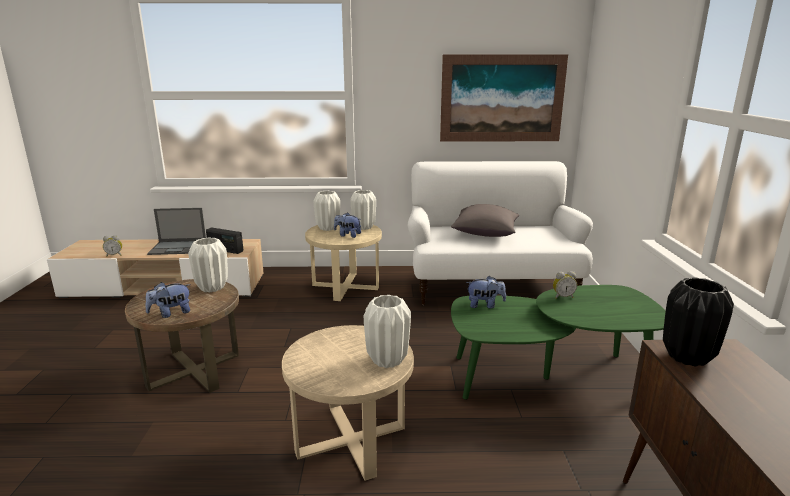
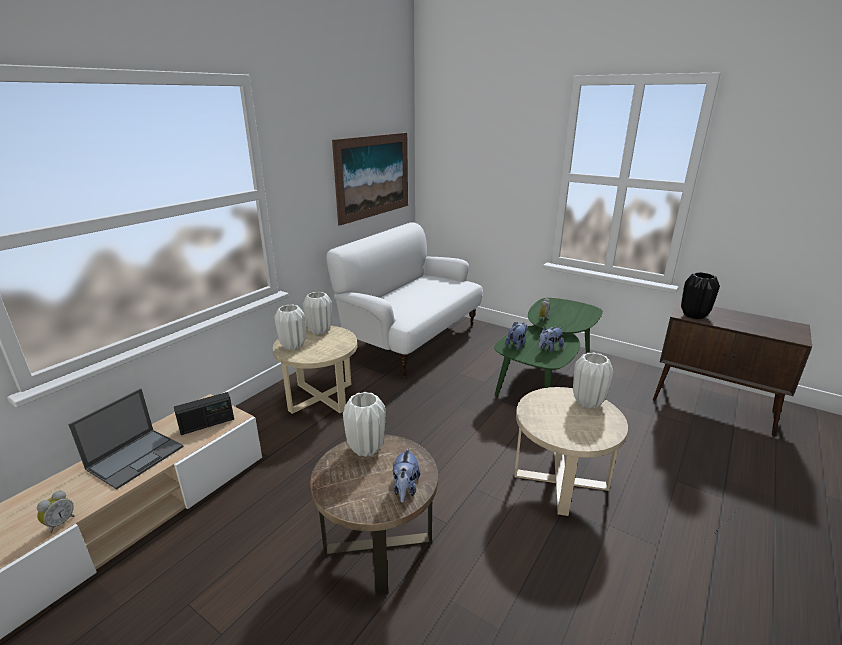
camera: 55 degrees left, 5 degrees up
(347, 235) = (328, 343): plush toy -> plush toy (549, 348)
(485, 233) = (410, 297): grey pillow -> none

